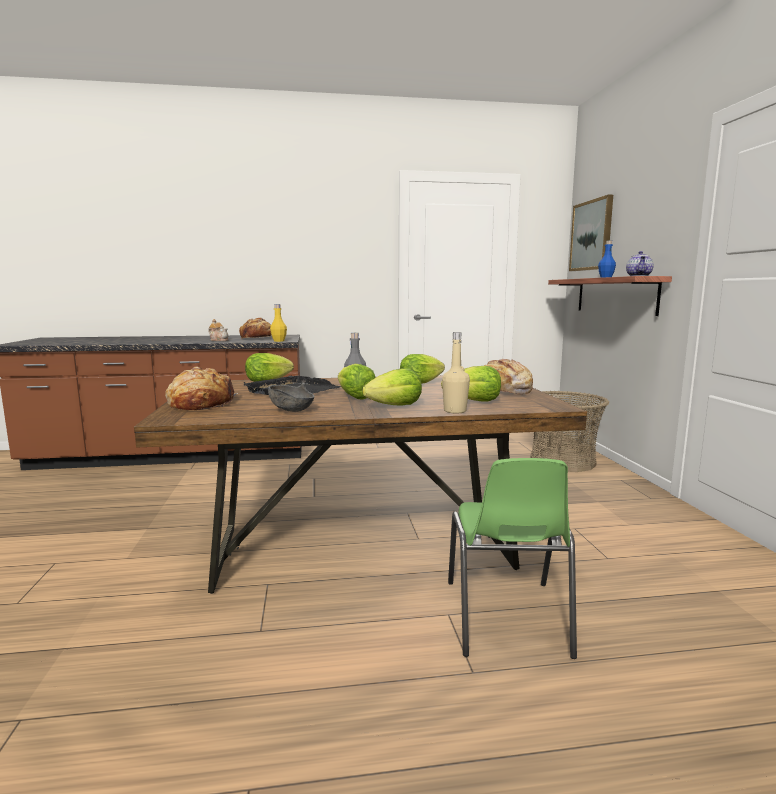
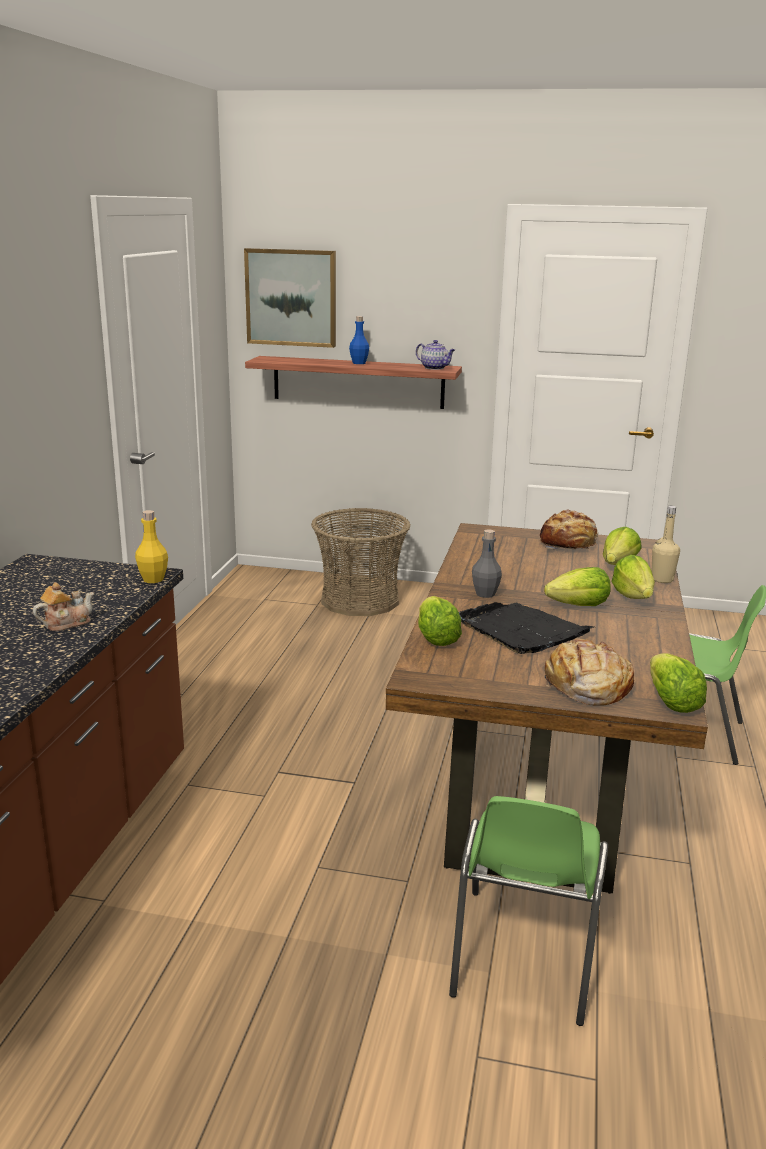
camera: 70 degrees left, 10 degrees up
(139, 567) = (523, 956): none -> green chair
(257, 338) = (66, 590): bread -> none
(292, 410) = (643, 642): grey bowl -> none
(420, 383) = (502, 565): lettuce -> lettuce (671, 702)

